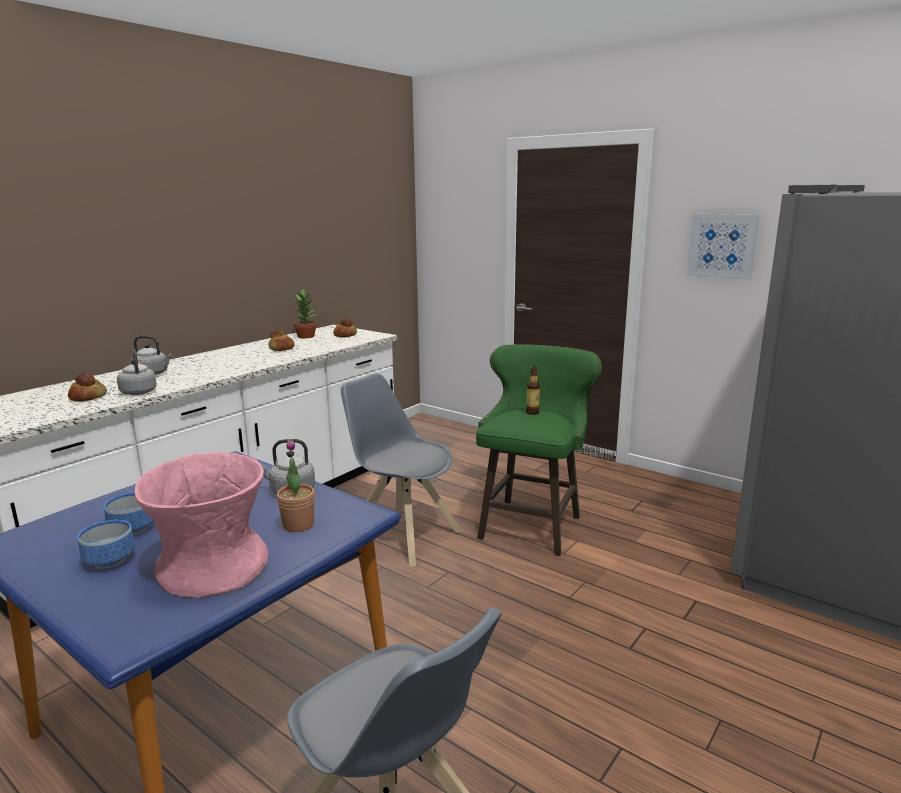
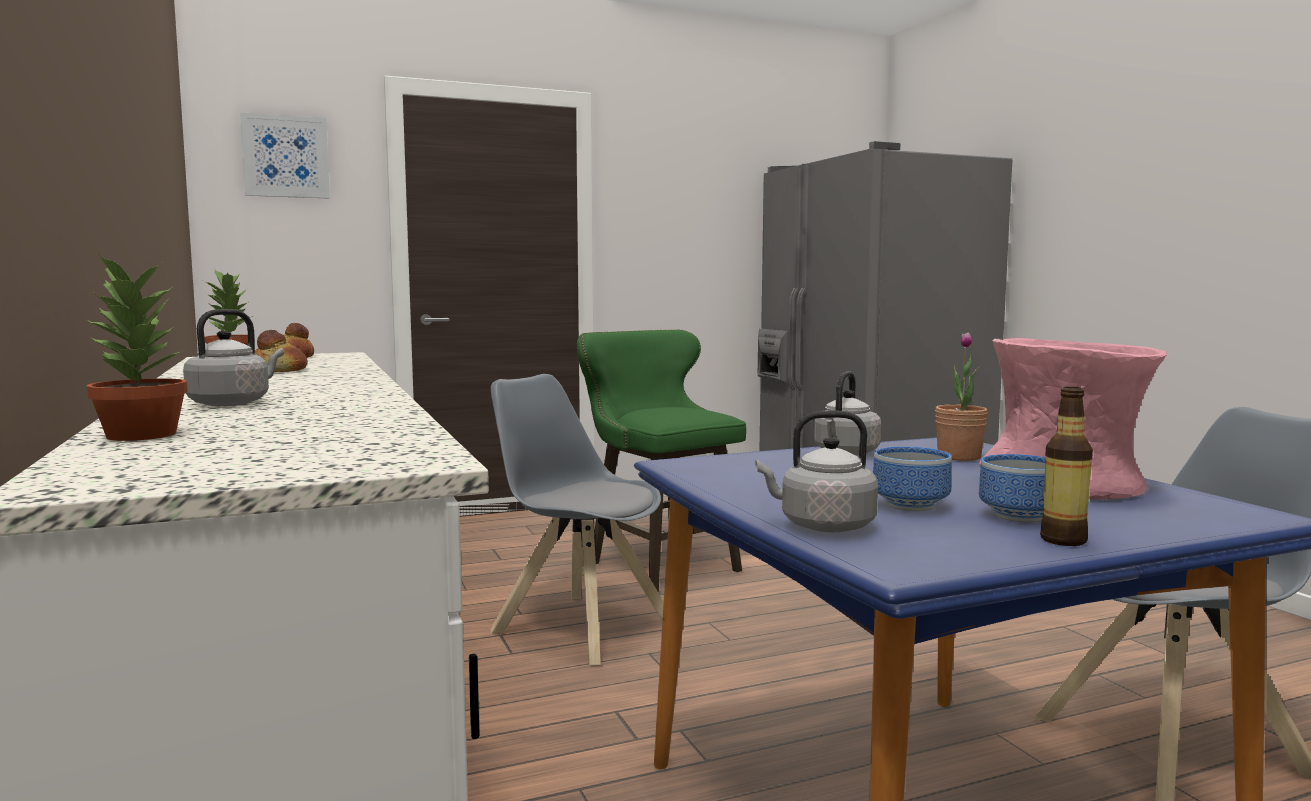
camera: 60 degrees left, 10 degrees down
(61, 387) = (139, 435): none -> potted plant
(87, 397) = (305, 426): bread -> none
(138, 392) = (362, 409): grey kettle -> grey kettle (822, 526)
(402, 534) = (580, 626): grey chair -> grey chair turned 60 degrees clockwise
(532, 412) = (663, 407): bottle -> bottle (1063, 540)
(722, 246) = (674, 226): picture -> picture (286, 157)

